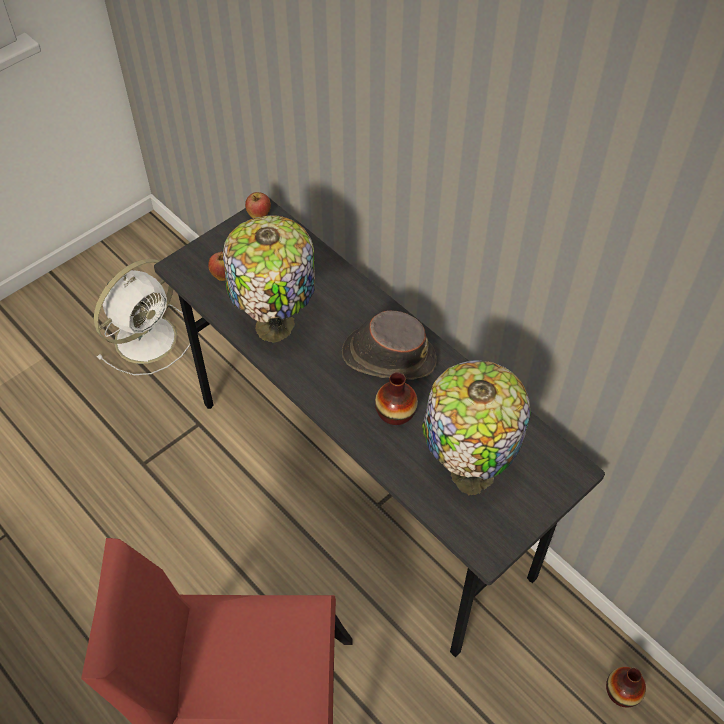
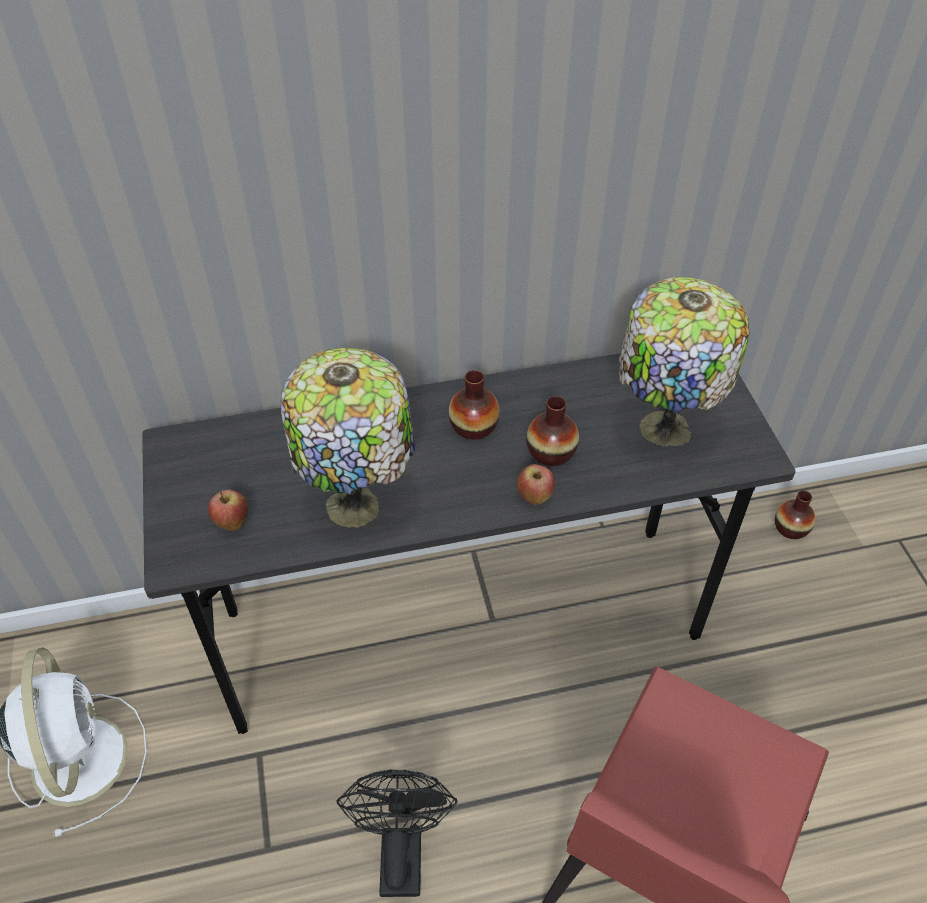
camera: 60 degrees left, 5 degrees down
(179, 535) = (400, 850): none -> black fan
(259, 216) = (170, 449): apple -> apple (534, 497)
(387, 356) = (473, 426): brown hat -> vase

